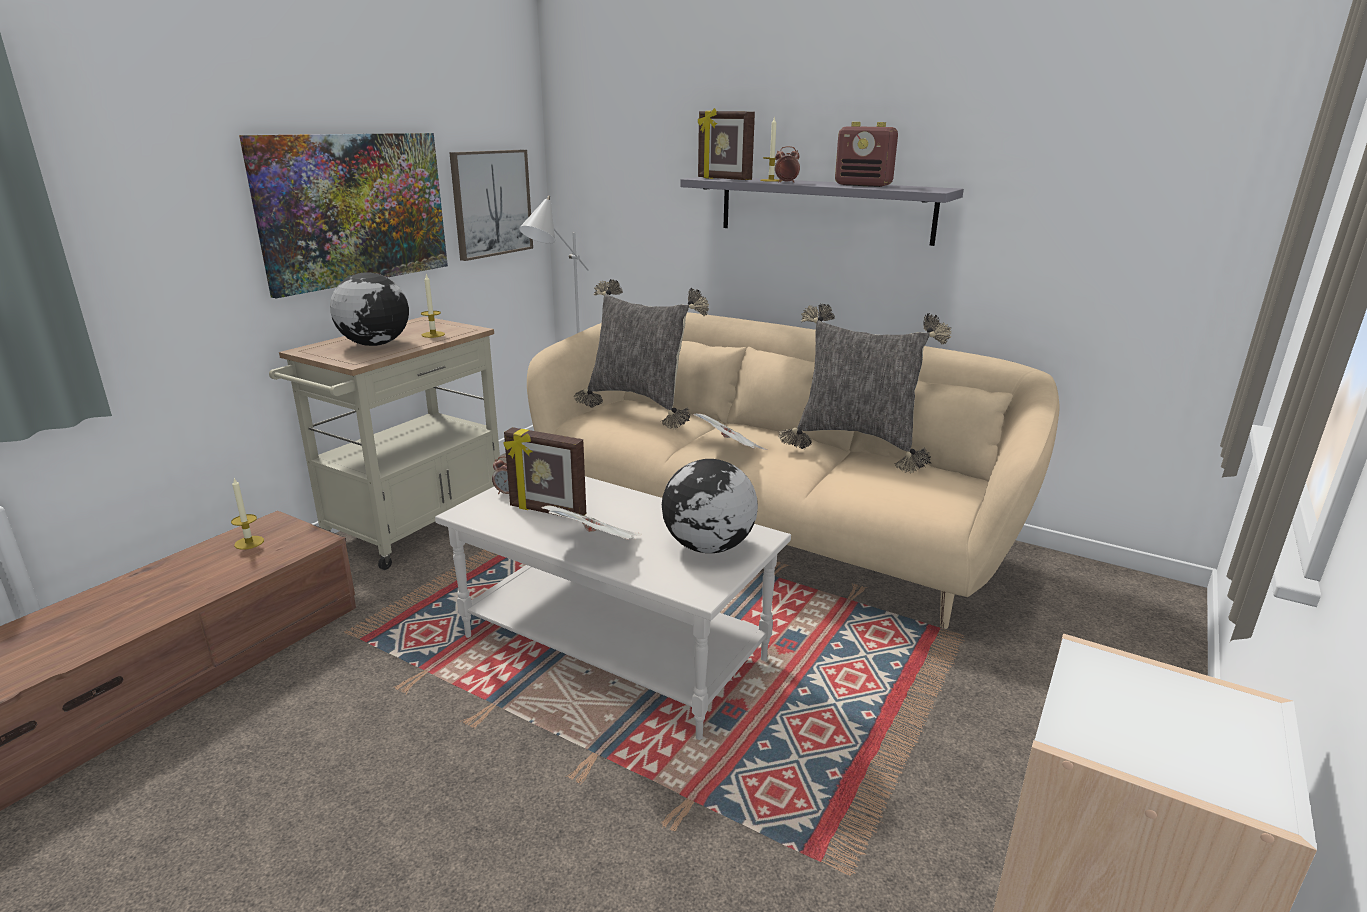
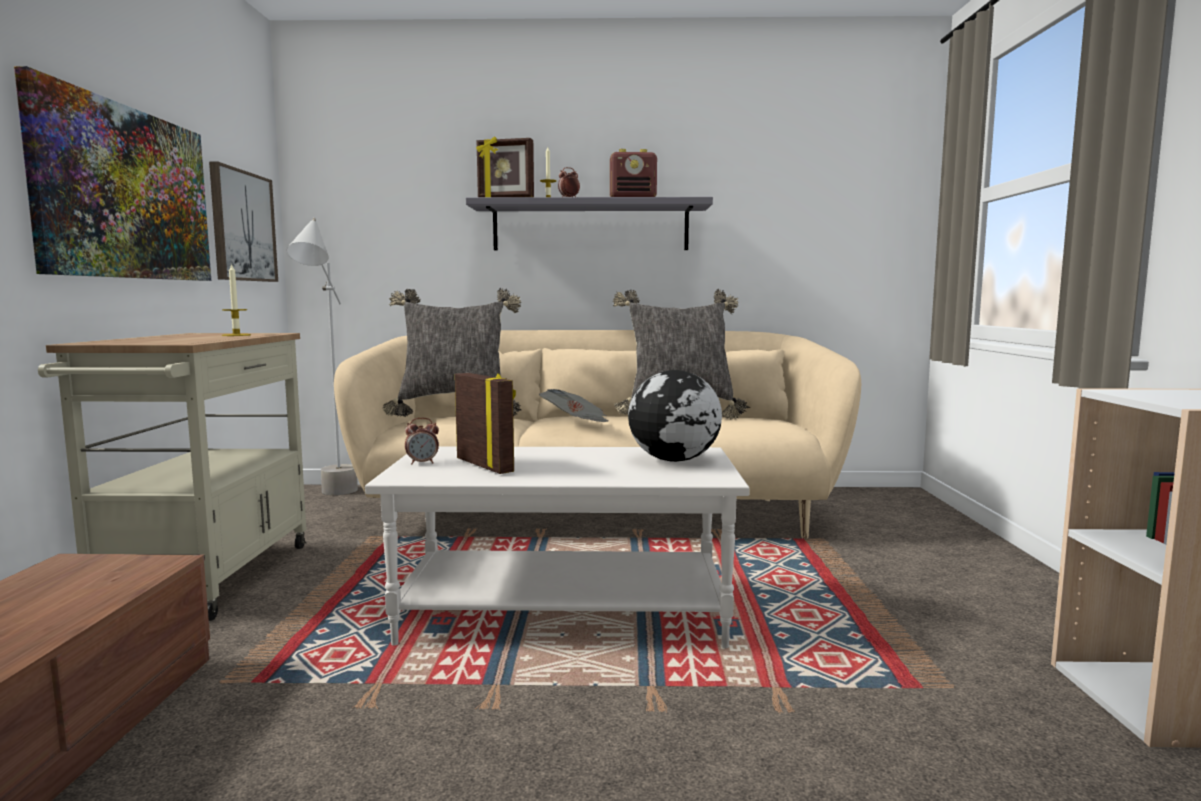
camera: 30 degrees left, 15 degrees down
(249, 542) = (55, 583): candle -> none
(375, 344) = (176, 339): globe -> none
(547, 511) = (486, 465): picture frame -> picture frame turned 120 degrees counterclockwise
(596, 546) = (576, 474): newspaper -> none

